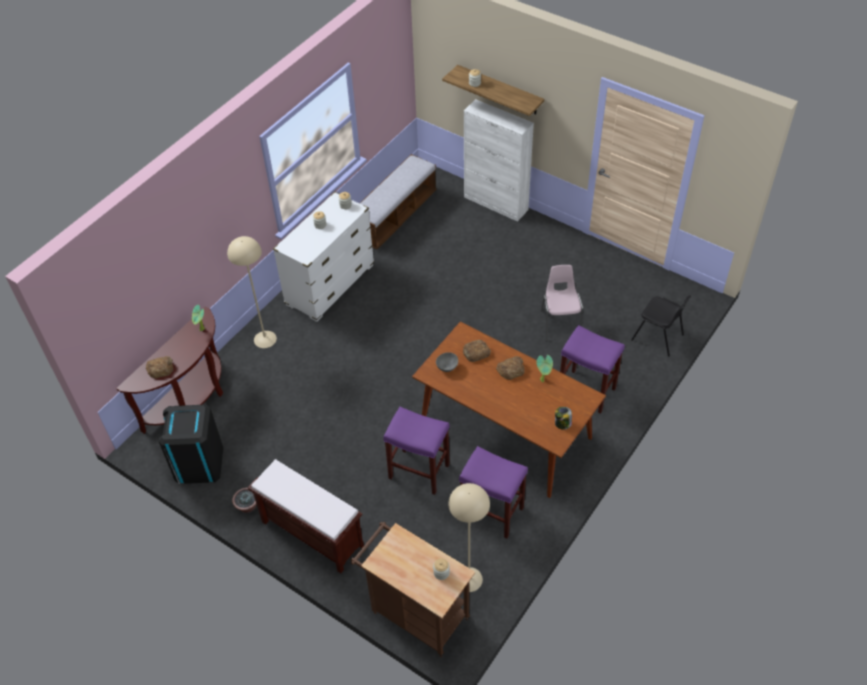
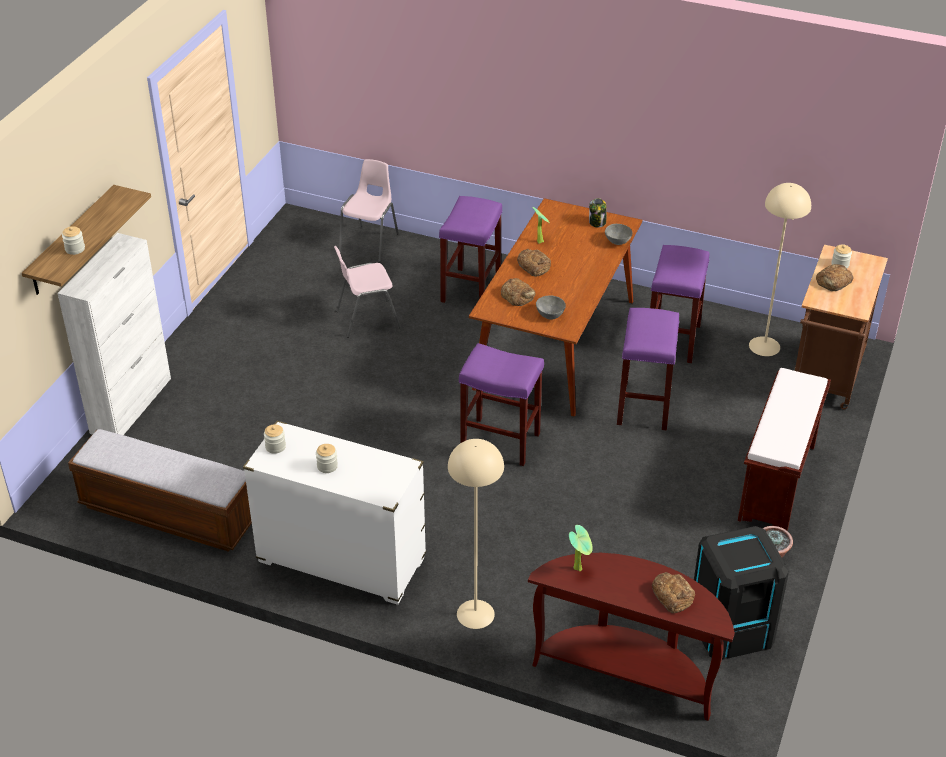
camera: 105 degrees left, 10 degrees down
(407, 377) = (499, 441): none -> purple stool
(419, 558) = (833, 281): none -> bread
(531, 431) = (617, 242): none -> grey bowl
(658, 338) = (370, 243): black chair -> pink chair

